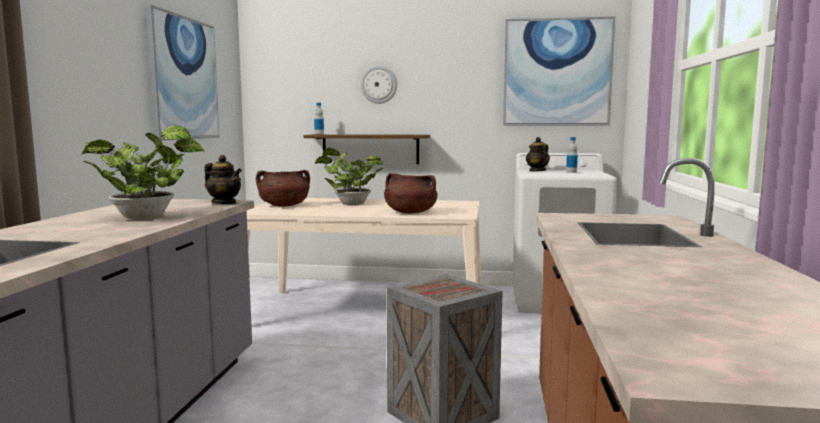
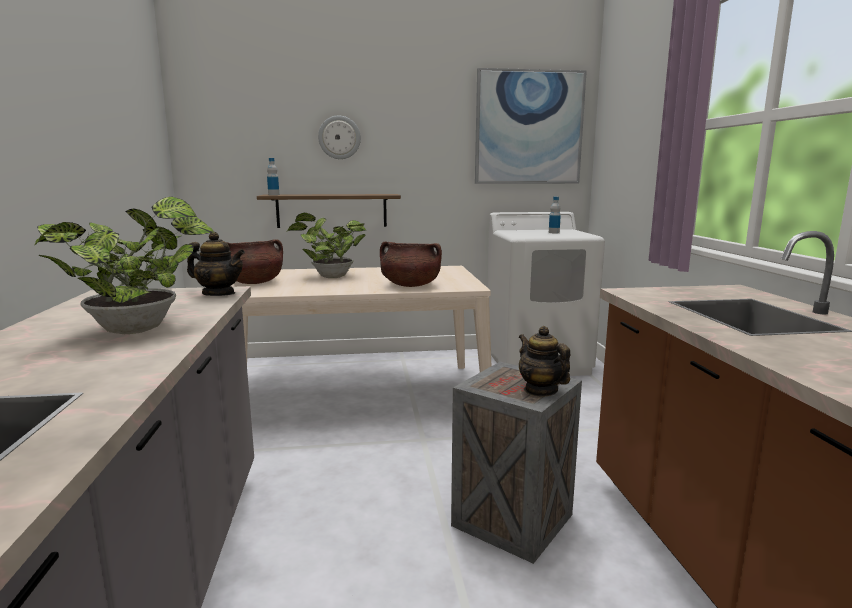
camera: 15 degrees left, 5 degrees up
(184, 78) = (111, 126): picture -> none
(537, 171) = (518, 232): teapot -> teapot (540, 390)

